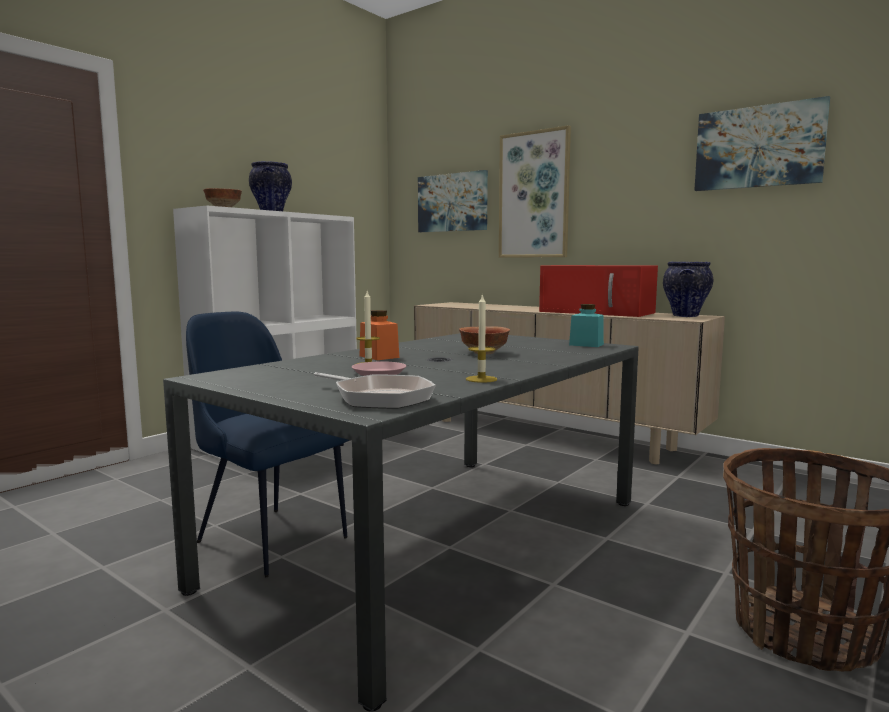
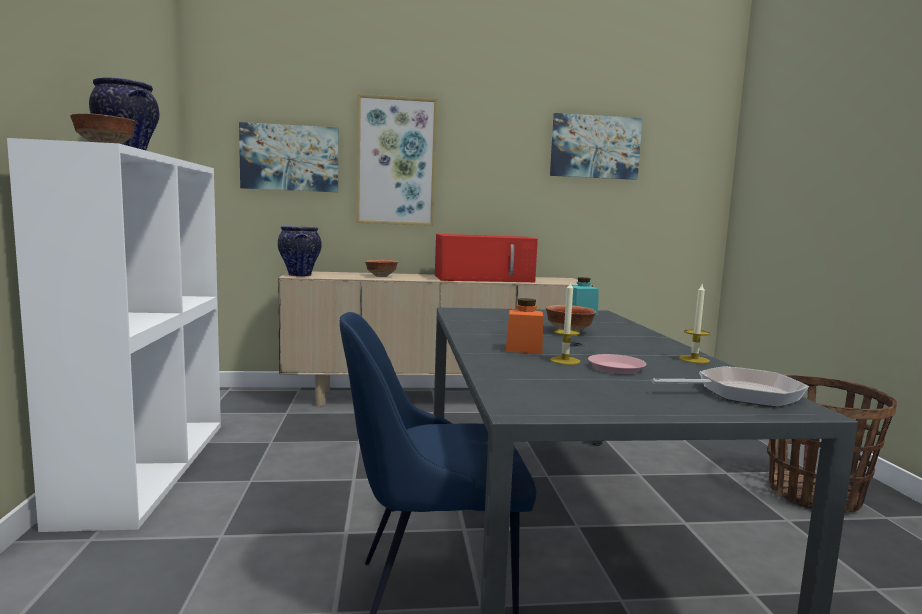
camera: 45 degrees left, 0 degrees up
(501, 307) = (381, 276): none -> bowl
(685, 316) = (555, 279): vase -> vase (299, 275)

